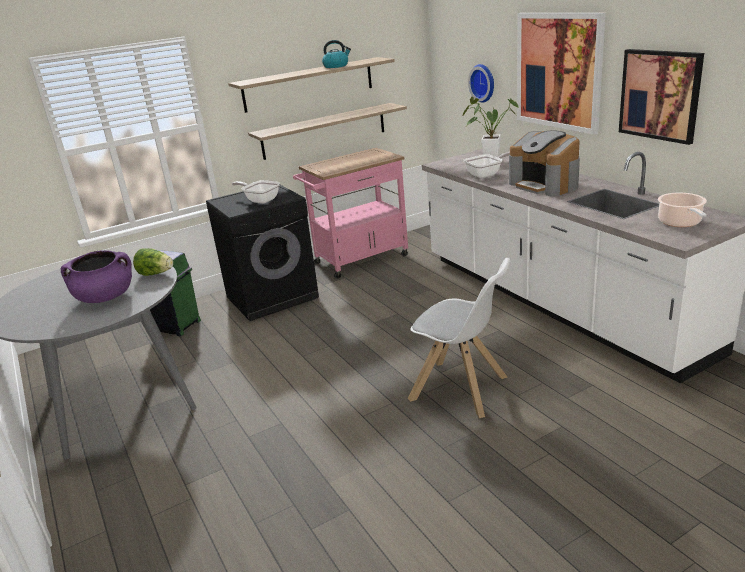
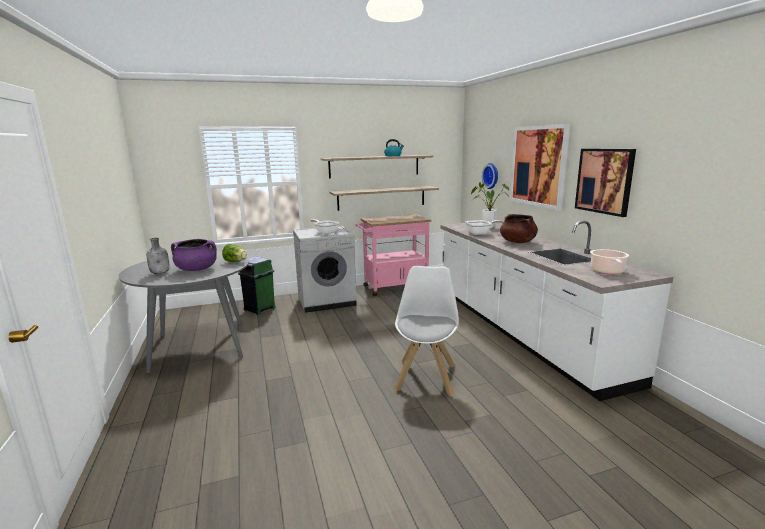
camera: 10 degrees right, 10 degrees down
(53, 313) = (160, 273): none -> grey bottle
(273, 298) = (327, 302): black washing machine -> white washing machine
(461, 389) = (426, 376): chair -> chair turned 120 degrees counterclockwise
(545, 185) = (518, 242): coffee machine -> brown cooking pot

